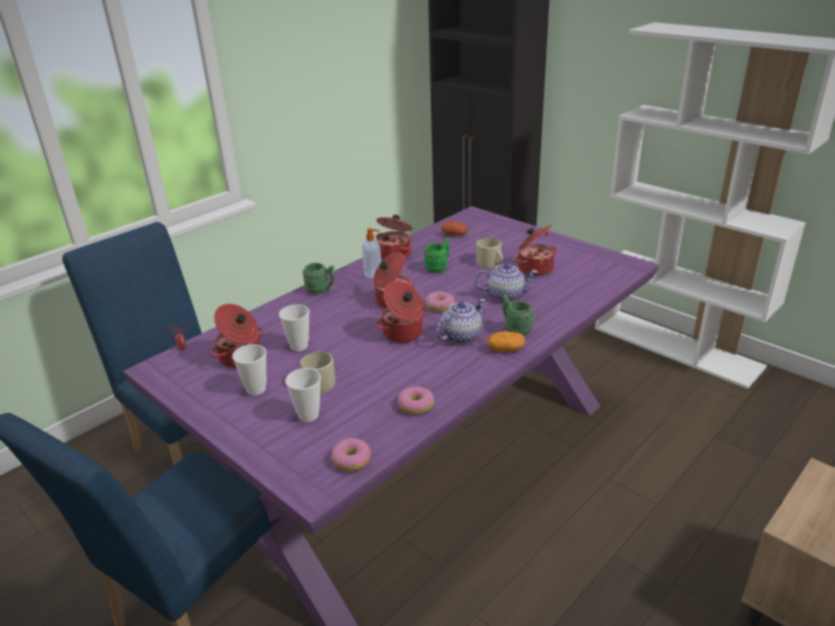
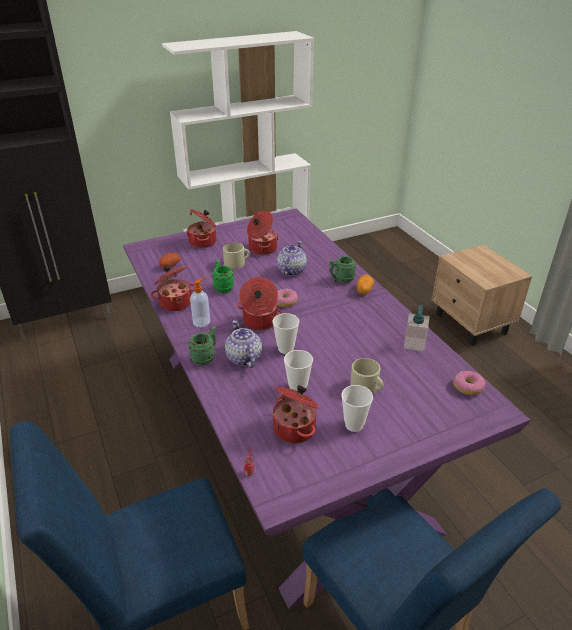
camera: 70 degrees left, 5 degrees up
(308, 415) = (405, 399): cup -> cup (285, 349)
(403, 334) = (314, 328): cooking pot -> cooking pot (203, 242)
(416, 405) = (414, 344): donut -> soap dispenser
(461, 336) = (335, 303): teapot -> teapot (243, 358)

